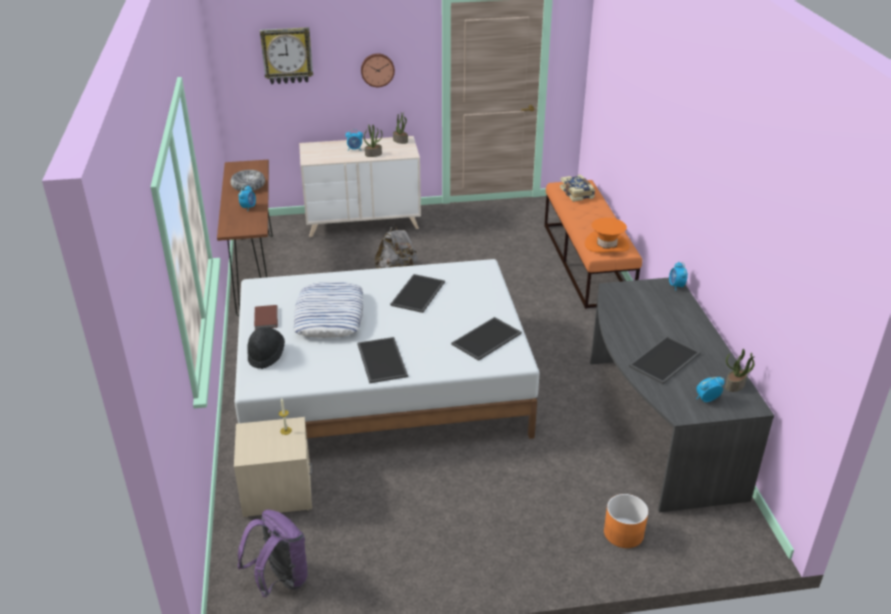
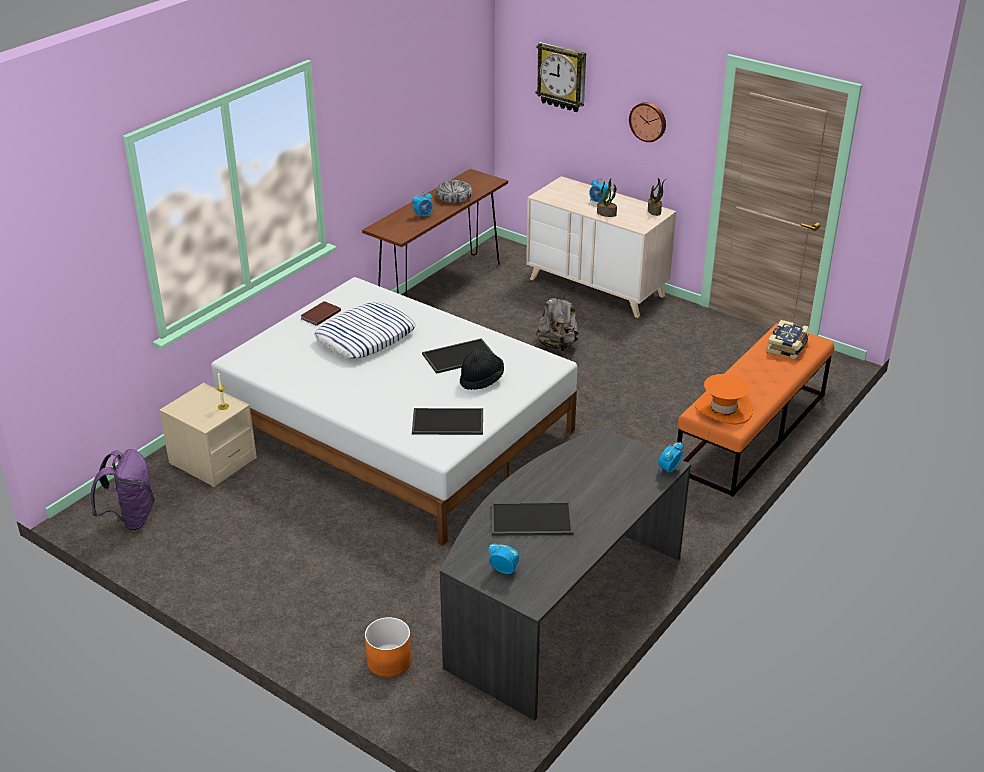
camera: 45 degrees right, 0 degrees up
(266, 355) = (277, 342): black hat -> black hat (481, 380)
(380, 360) = (344, 391): tray -> none
(735, 385) = (551, 577): potted plant -> none

